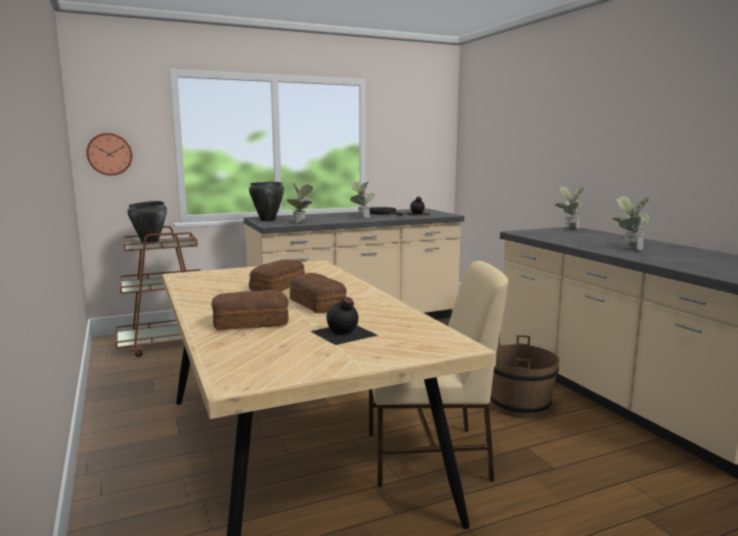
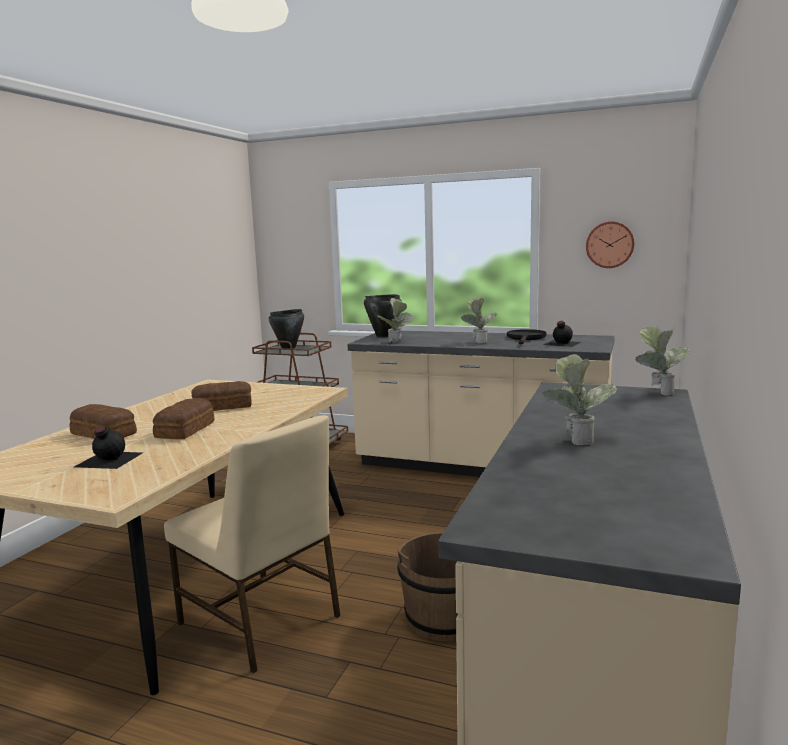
camera: 45 degrees right, 0 degrees up
(109, 154) = (282, 264): wall clock -> wall clock (610, 244)

